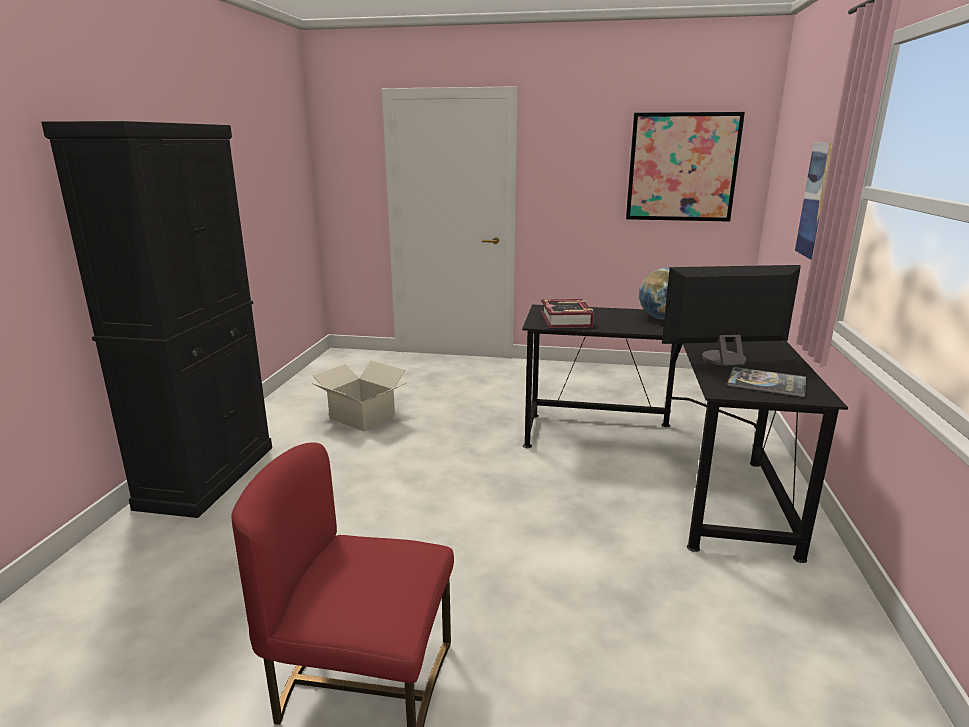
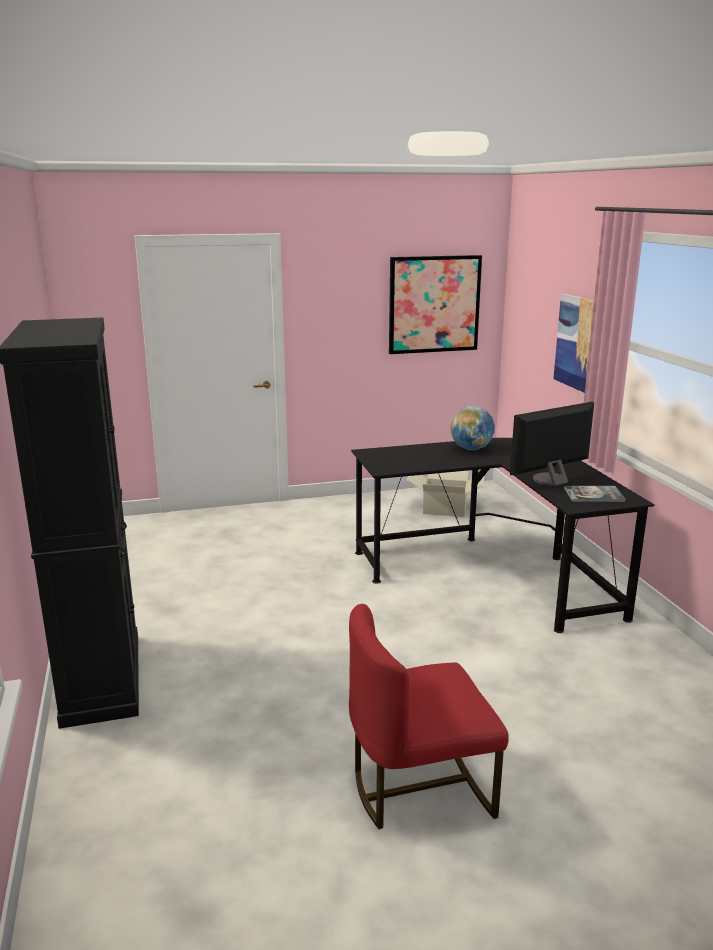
camera: 25 degrees left, 0 degrees up
(362, 417) = (198, 587): cardboard box -> cardboard box (444, 508)
(566, 320) = (399, 462): book -> none

